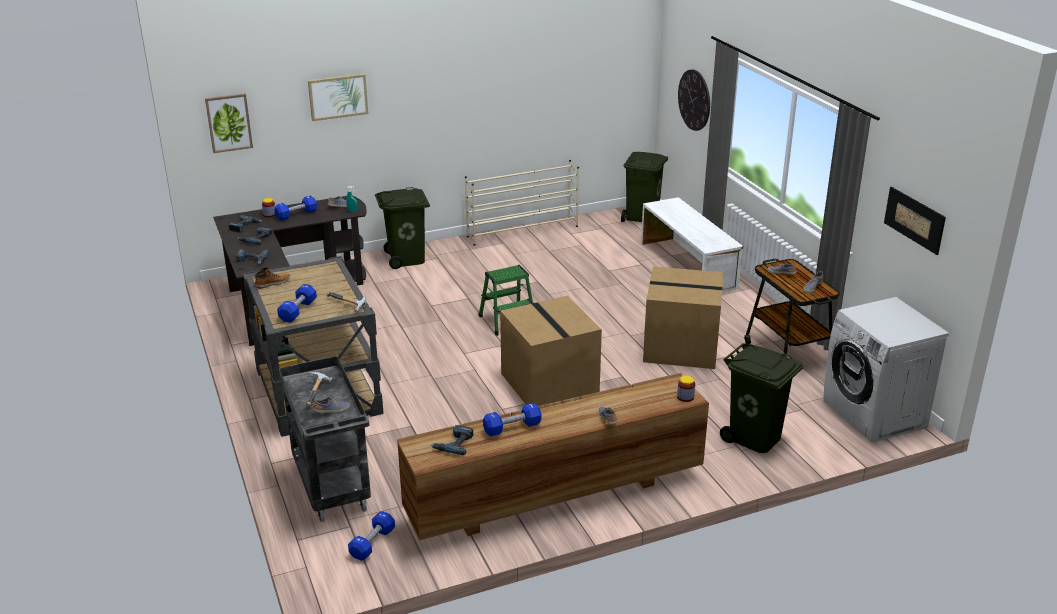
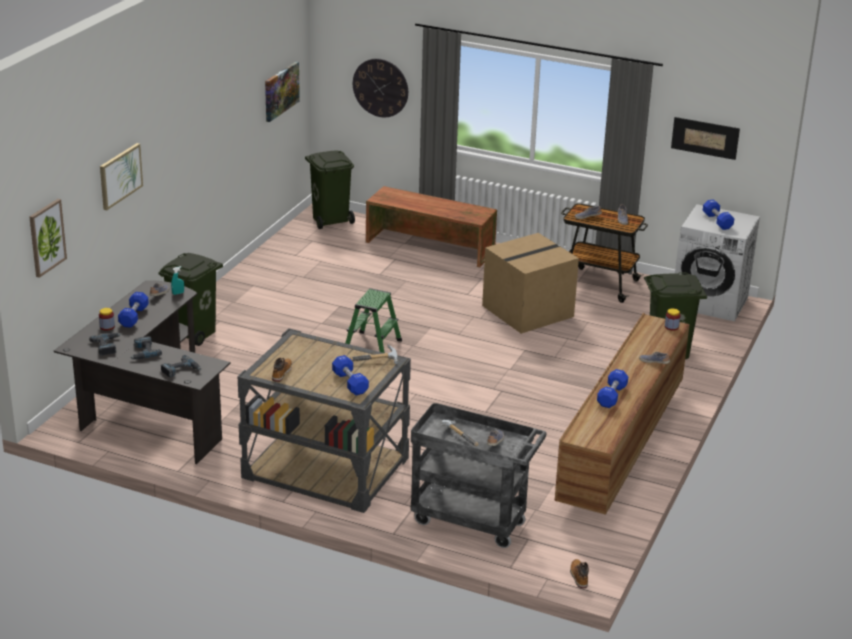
camera: 45 degrees left, 0 degrees up
(330, 581) = (578, 576): none -> boot
(372, 543) = (562, 540): blue dumbbell -> blue dumbbell (717, 221)
(454, 444) = (597, 424): power drill -> none
(523, 231) = (252, 268): beige shoe rack -> none
(548, 383) = (484, 378): cardboard box -> none
(603, 81) = (281, 91): none -> picture
(689, 265) = (431, 246): white bench -> brown bench

